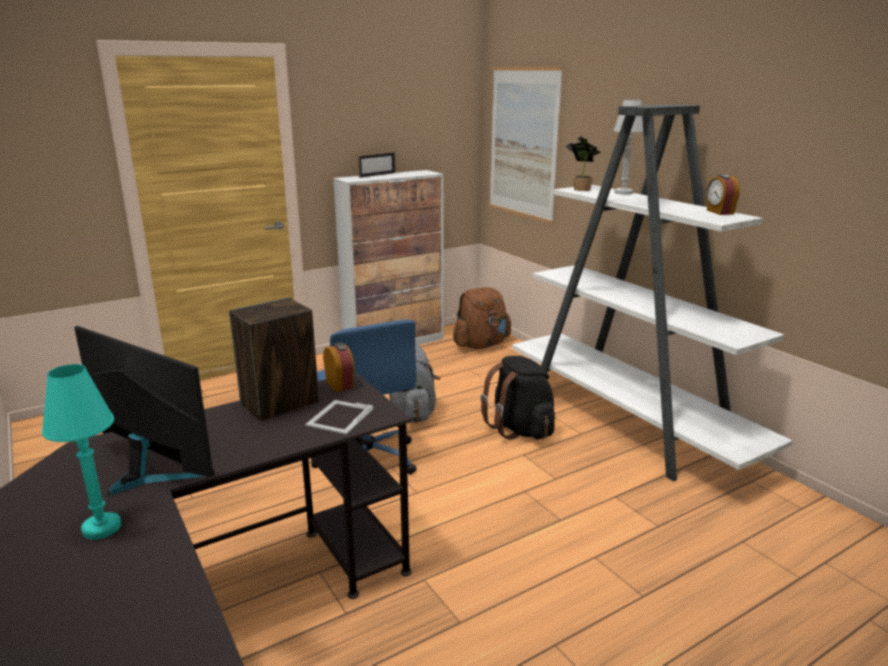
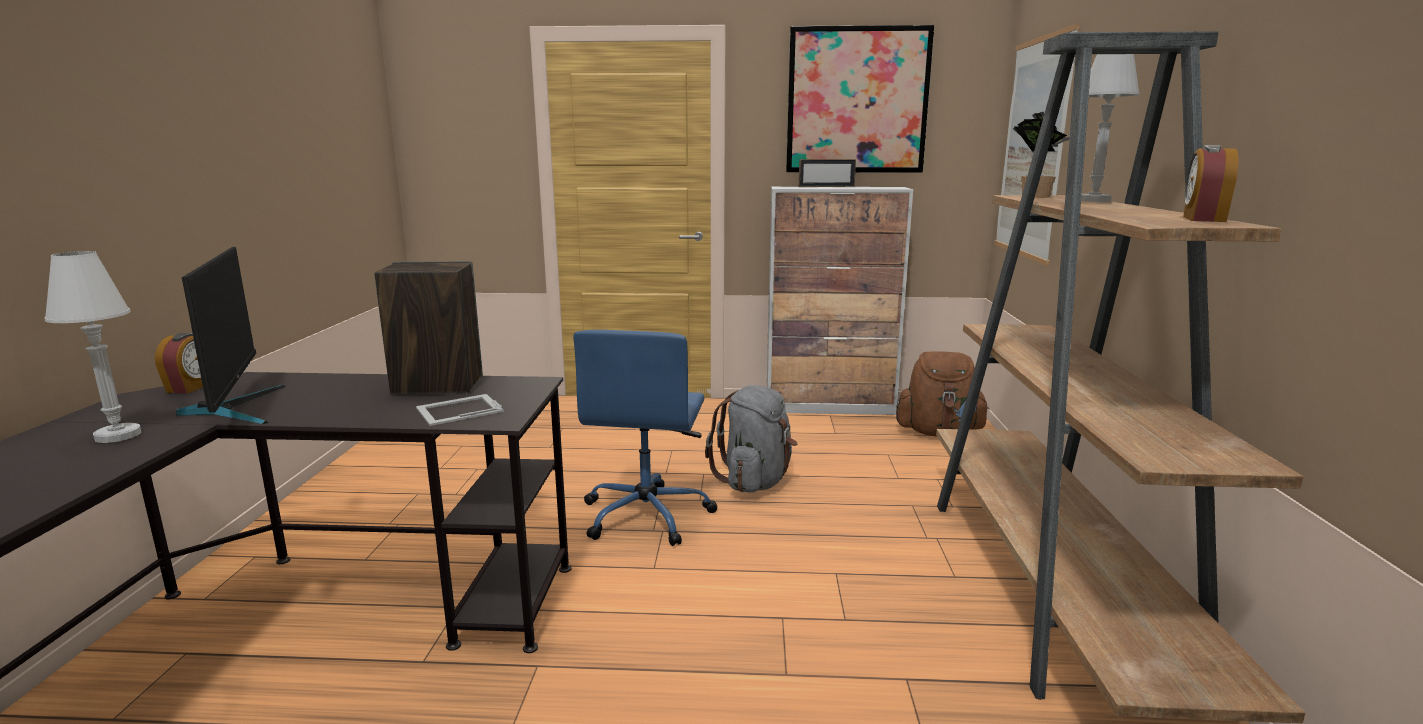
camera: 35 degrees right, 5 degrees down
(101, 528) = (118, 435): turquoise table lamp -> white table lamp
(340, 384) = (523, 383): alarm clock -> alarm clock (191, 387)
(389, 106) = (857, 101): none -> picture
(520, 429) = (870, 542): black backpack -> none
(628, 423) = (1051, 589): white bookcase -> brown bookcase

